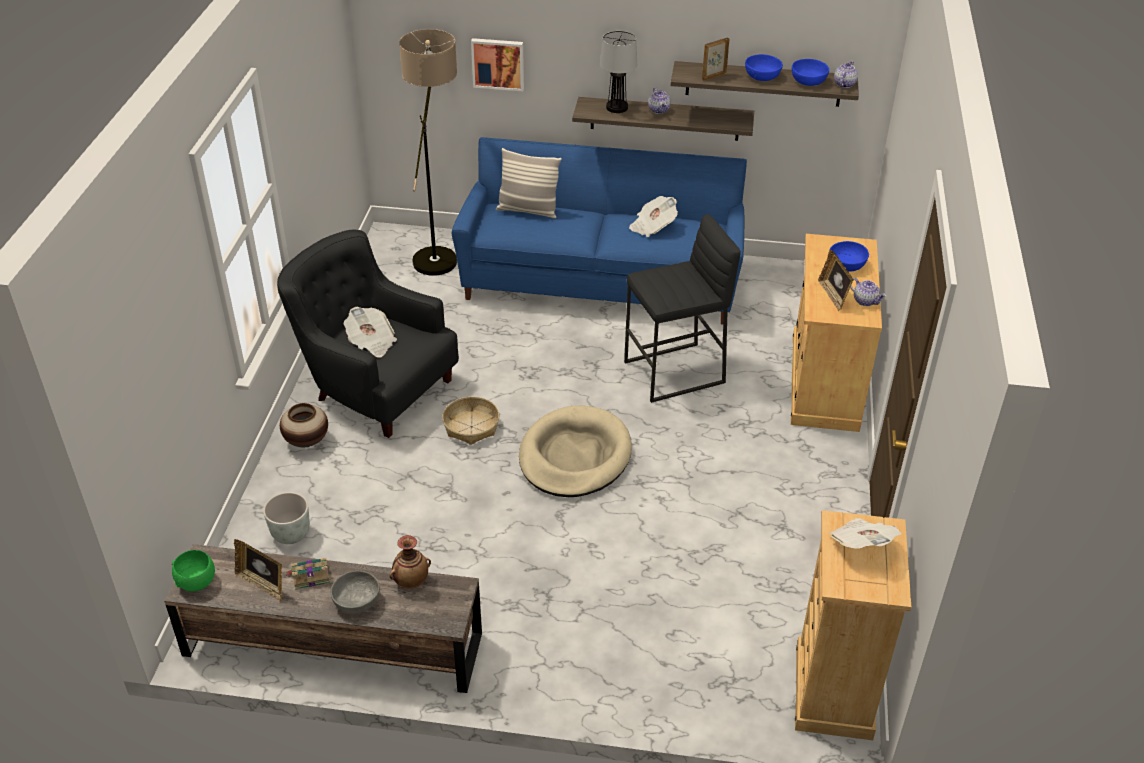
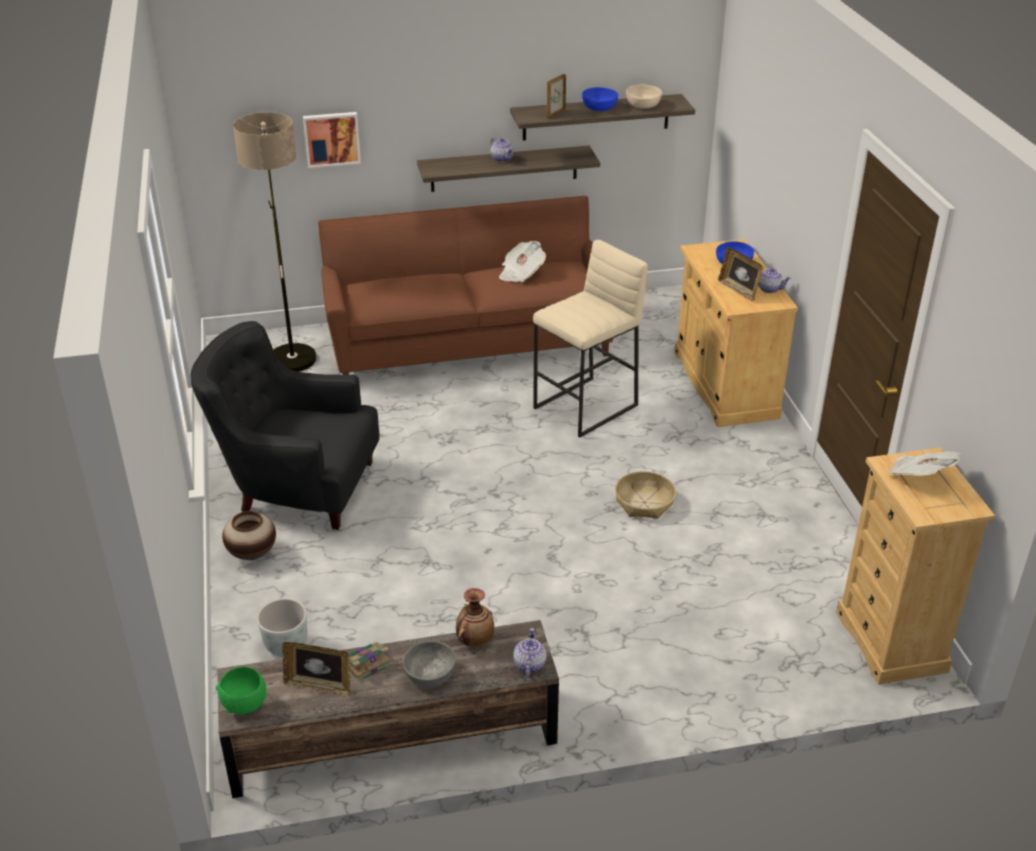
camera: 20 degrees left, 5 degrees down
(371, 342) = (296, 434): newspaper -> none
(471, 427) = (417, 499): basket -> basket (644, 502)
(528, 210) = (391, 282): pillow -> none
(574, 456) = (535, 501): beige dog bed -> none
(601, 278) = (468, 340): blue sofa -> brown sofa
(617, 107) = (460, 163): table lamp -> none
(674, 373) = (586, 407): black stool -> beige stool
(808, 81) = (643, 105): blue bowl -> beige bowl
(844, 84) = (676, 102): teapot -> teapot (529, 664)

